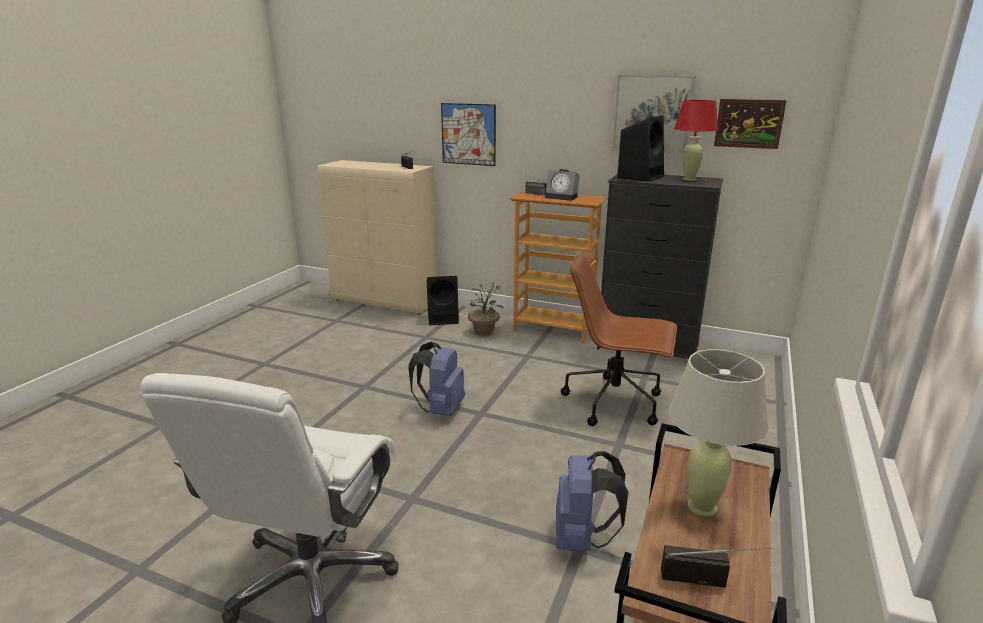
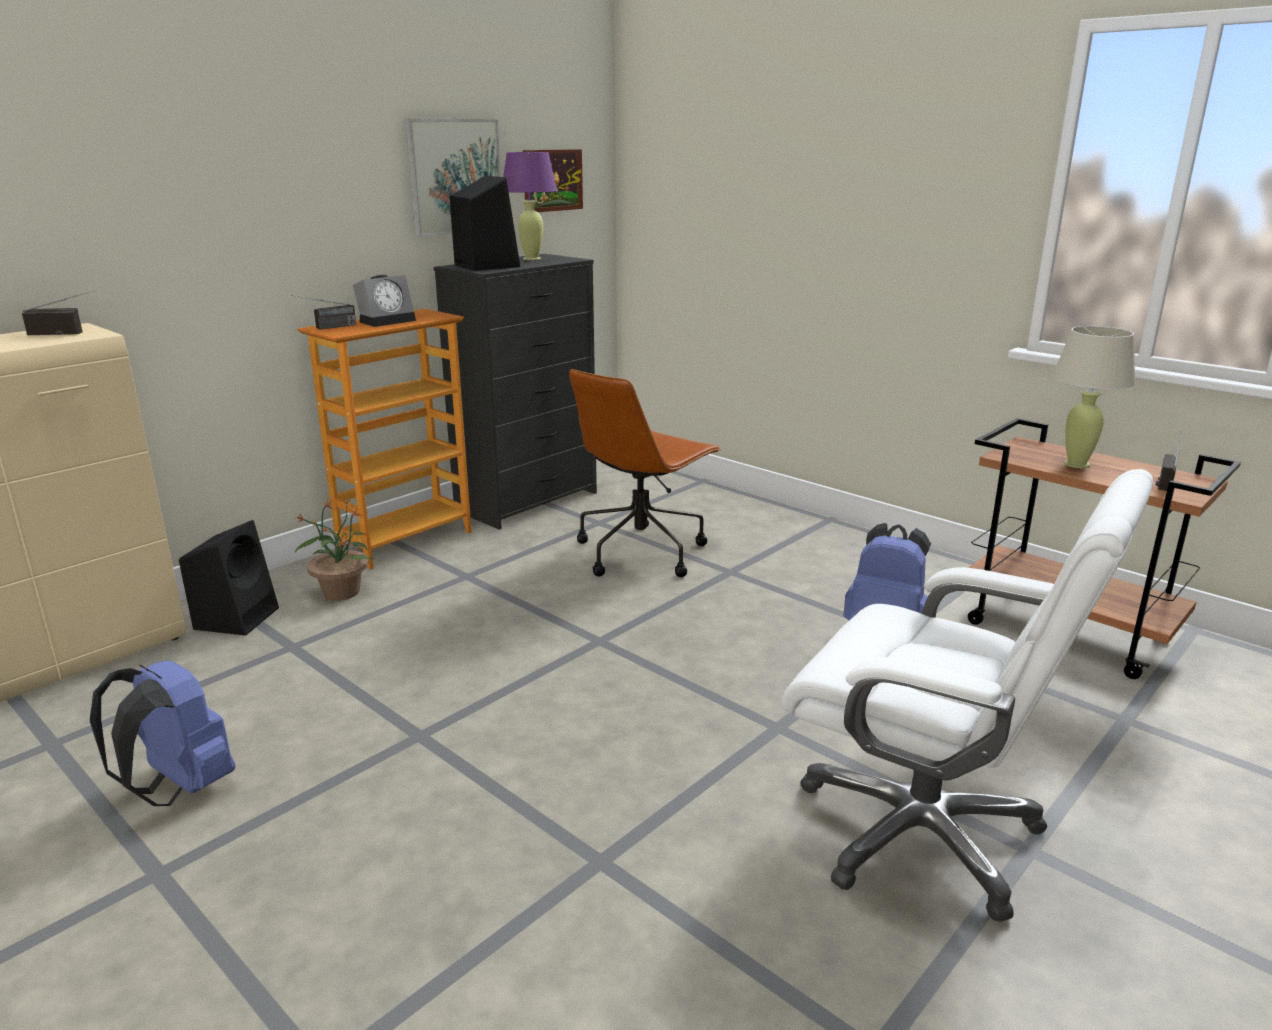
camera: 70 degrees left, 0 degrees up
(440, 409) = (563, 671): blue backpack -> blue backpack (180, 787)
(468, 134) = (160, 241): picture -> none
(689, 179) = (531, 259): red table lamp -> purple table lamp

